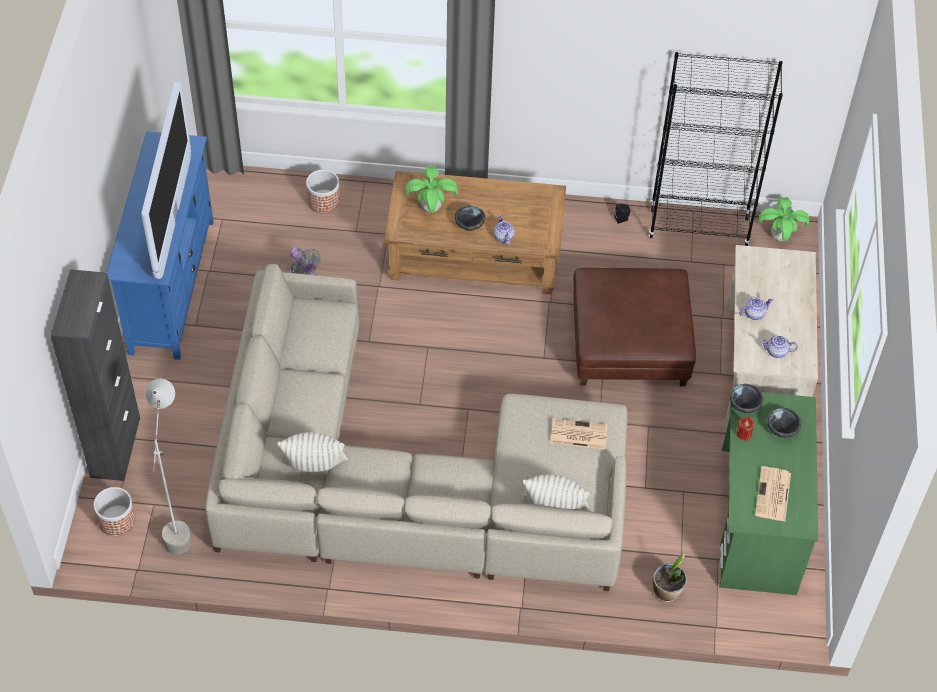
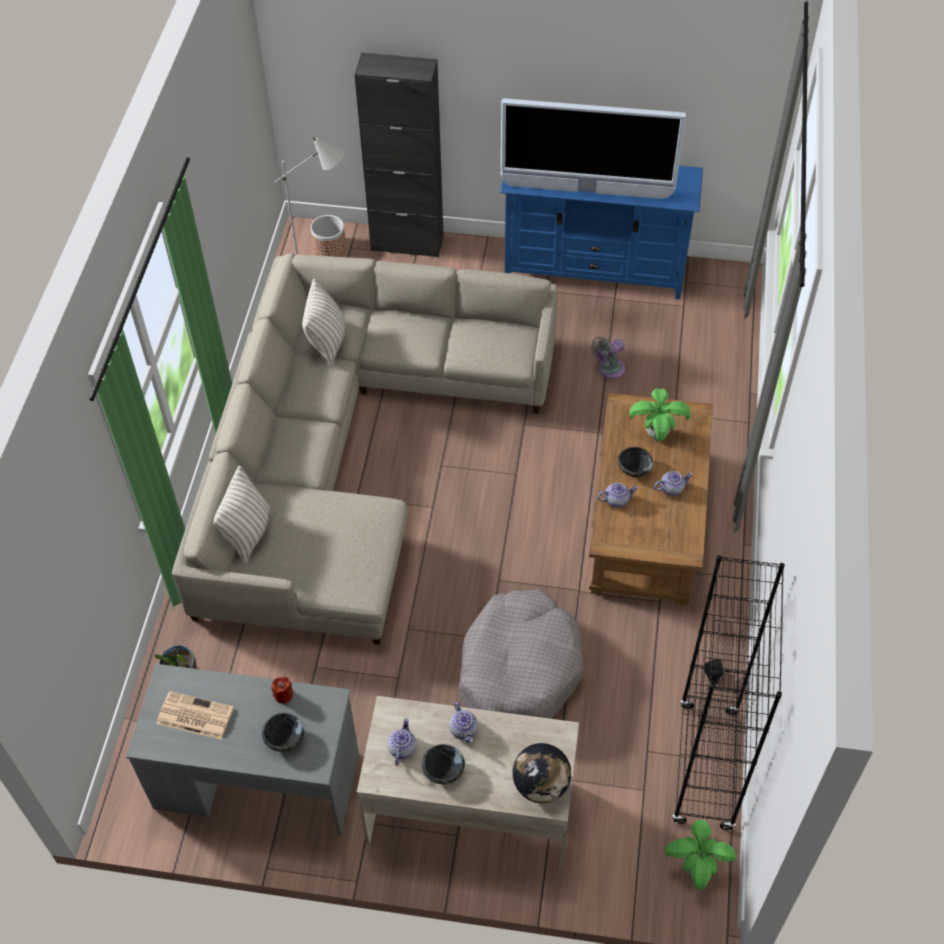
camera: 95 degrees right, 0 degrees up
(324, 201) = (715, 387): planter -> none
(488, 201) = (671, 488): none -> teapot
(578, 434) = (338, 560): newspaper -> none
(630, 342) = (519, 669): brown ottoman -> grey dog bed
(744, 405) = (324, 701): black bowl -> black bowl (443, 770)
(757, 520) = (257, 780): green desk -> grey desk
(791, 267) = (541, 785): none -> globe

